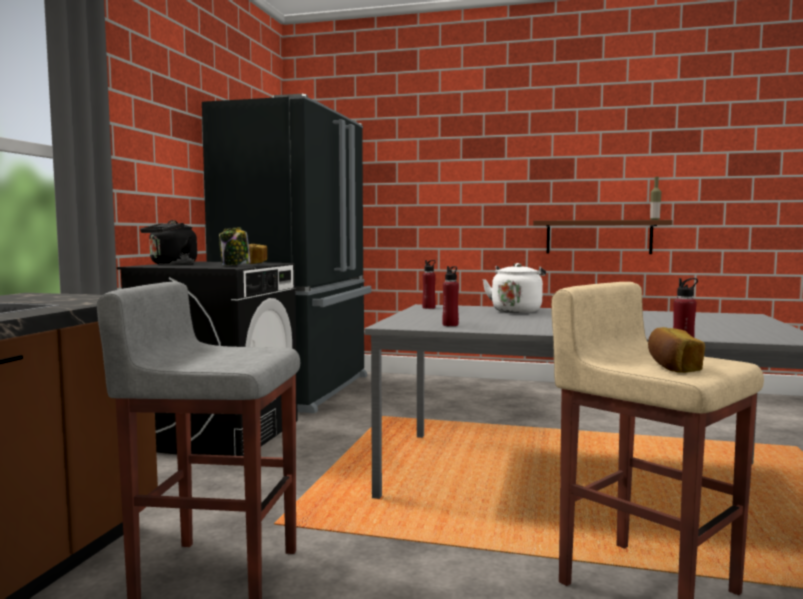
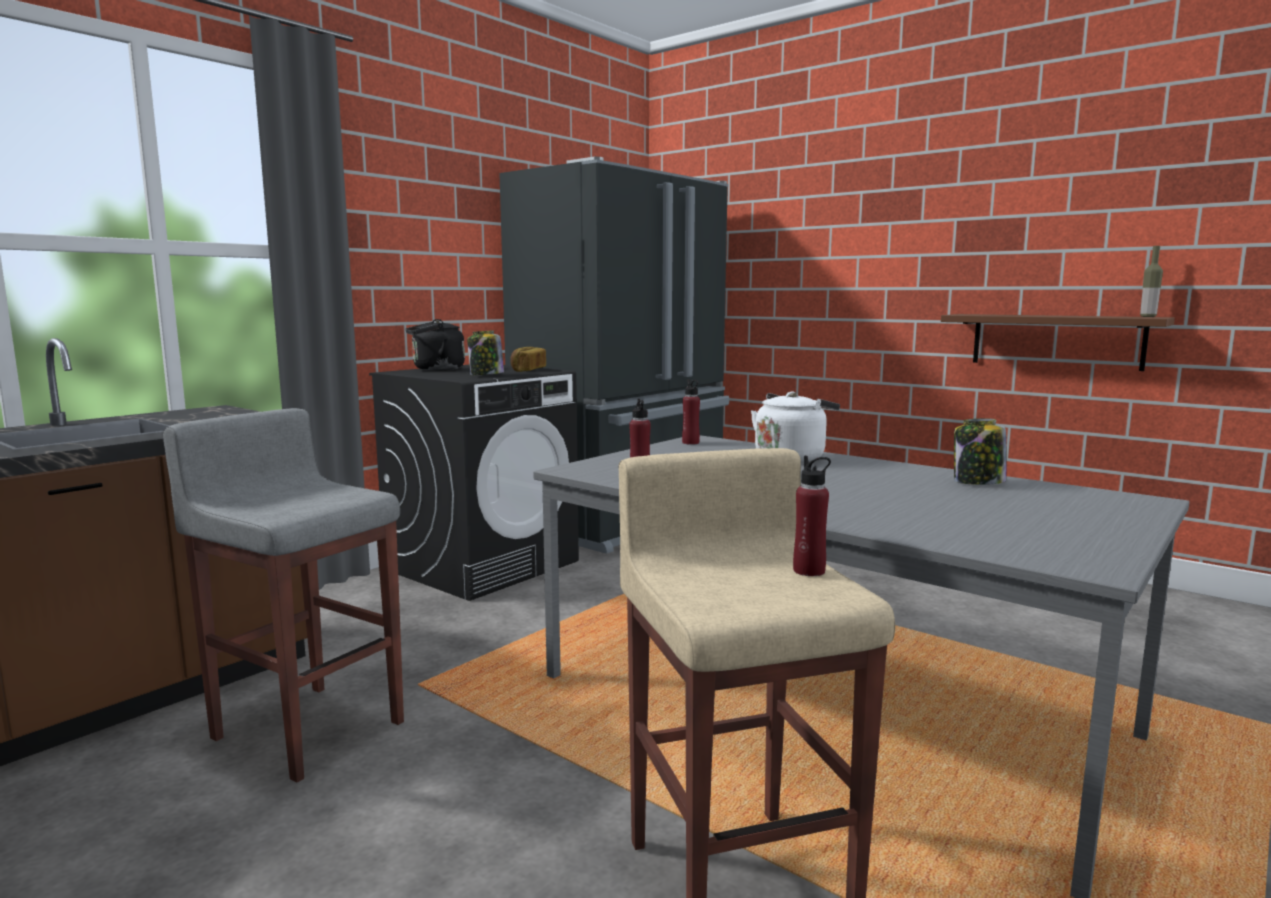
camera: 25 degrees right, 5 degrees up
(651, 314) = (977, 482): none -> jar
(672, 367) = (733, 591): bread -> none

